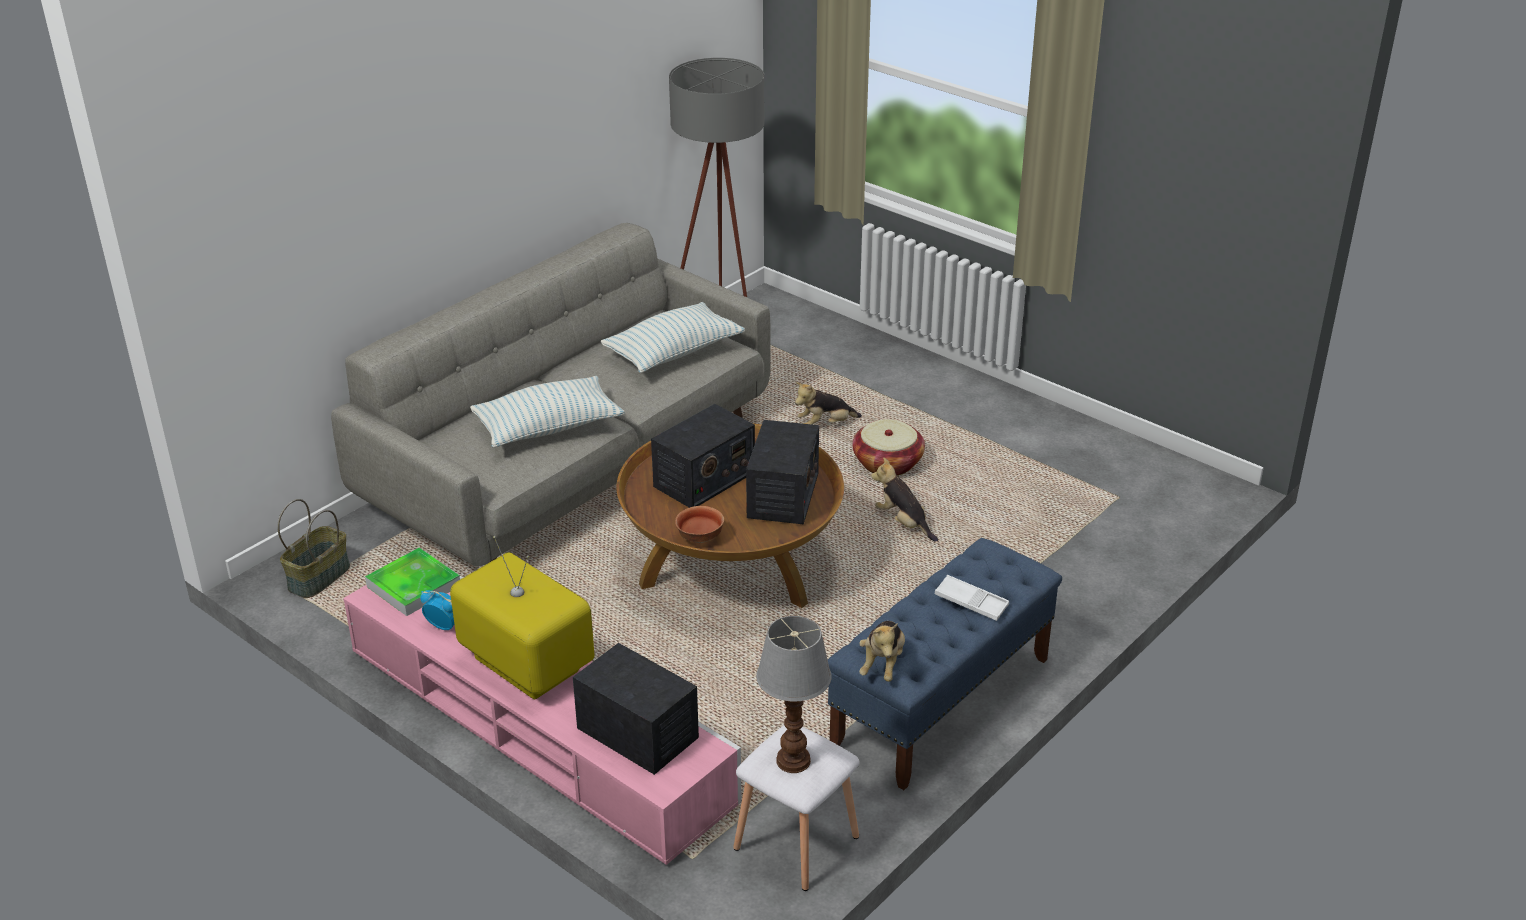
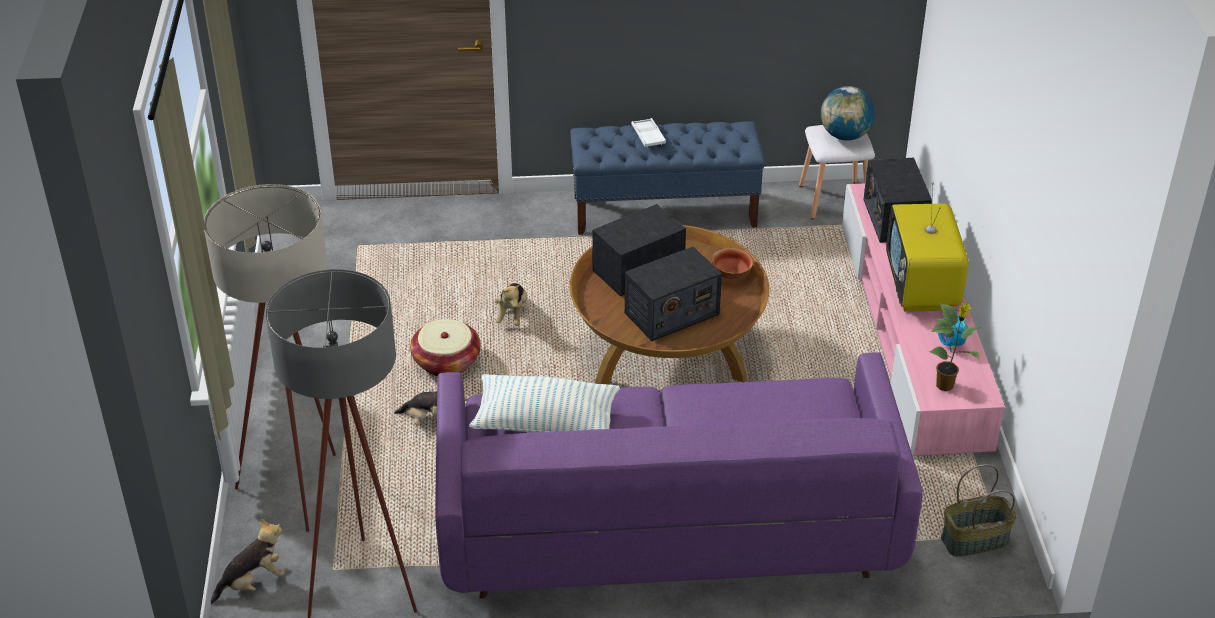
camera: 135 degrees left, 5 degrees up
(413, 586) = (946, 385): tray -> potted plant
(548, 427) = (736, 409): pillow -> none
(572, 463) = (666, 523): grey sofa -> purple sofa
(704, 479) = (671, 314): radio -> radio turned 150 degrees clockwise
(792, 760) = (845, 136): table lamp -> globe
(842, 355) = (303, 483): none -> beige floor lamp
(882, 664) = (742, 138): plush toy -> plush toy (253, 582)

